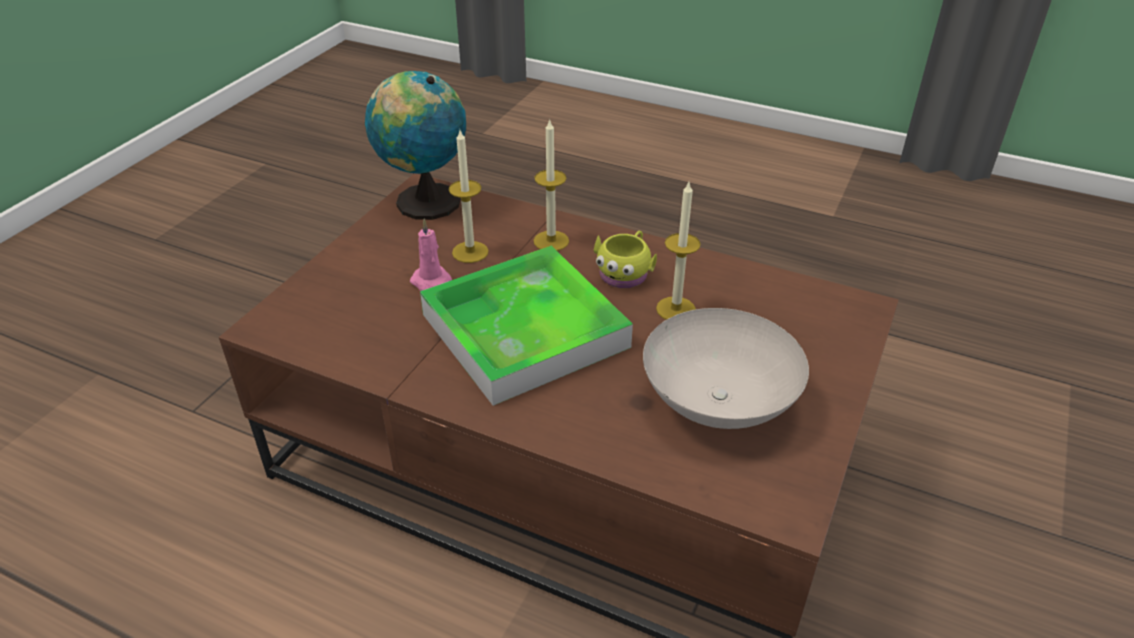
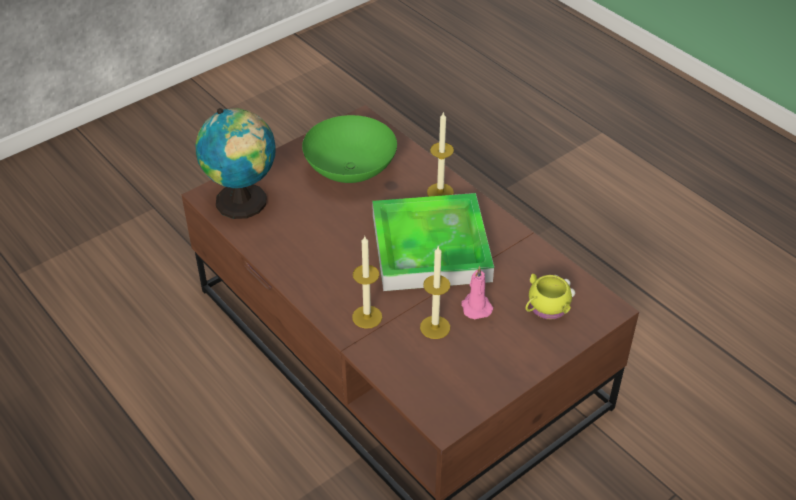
camera: 155 degrees left, 5 degrees up
(423, 202) = (449, 401): globe -> globe (244, 203)
(625, 273) = (334, 269): yellow mug -> yellow mug (545, 308)
(676, 309) = (324, 231): candle -> candle (440, 192)
(718, 401) = (350, 172): white bowl -> green bowl

